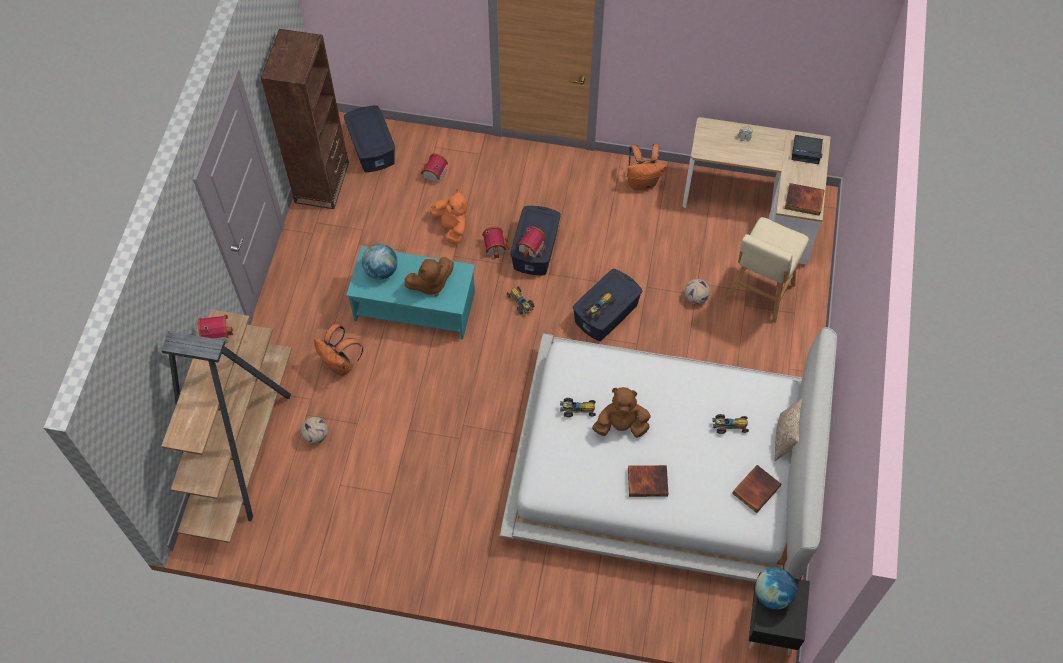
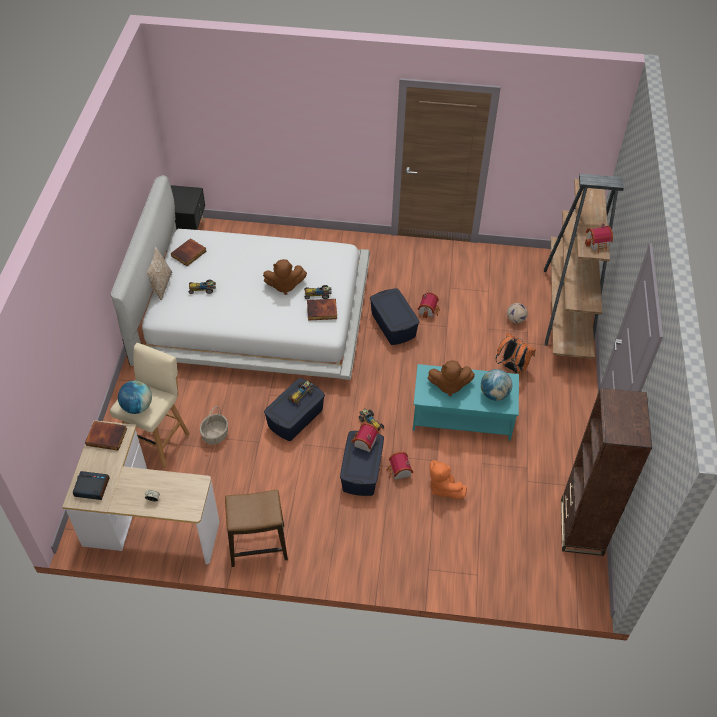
camera: 175 degrees right, 10 degrees down
(372, 147) = (543, 570): blue storage box -> blue storage box (393, 325)
(430, 284) = (449, 385): brown plush toy -> brown plush toy turned 150 degrees counterclockwise
(433, 174) = (472, 543): toy house -> toy house (429, 310)
(642, 182) = (258, 546): orange backpack -> stool
(648, 481) = (266, 255): book -> book (321, 311)
(696, 298) = (215, 434): football -> basket
(772, 594) = (187, 203): globe -> globe (137, 407)

